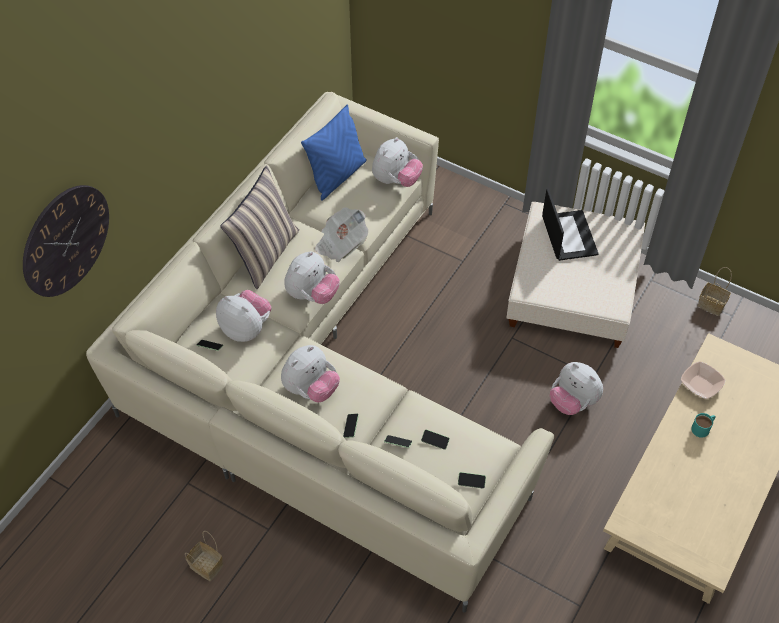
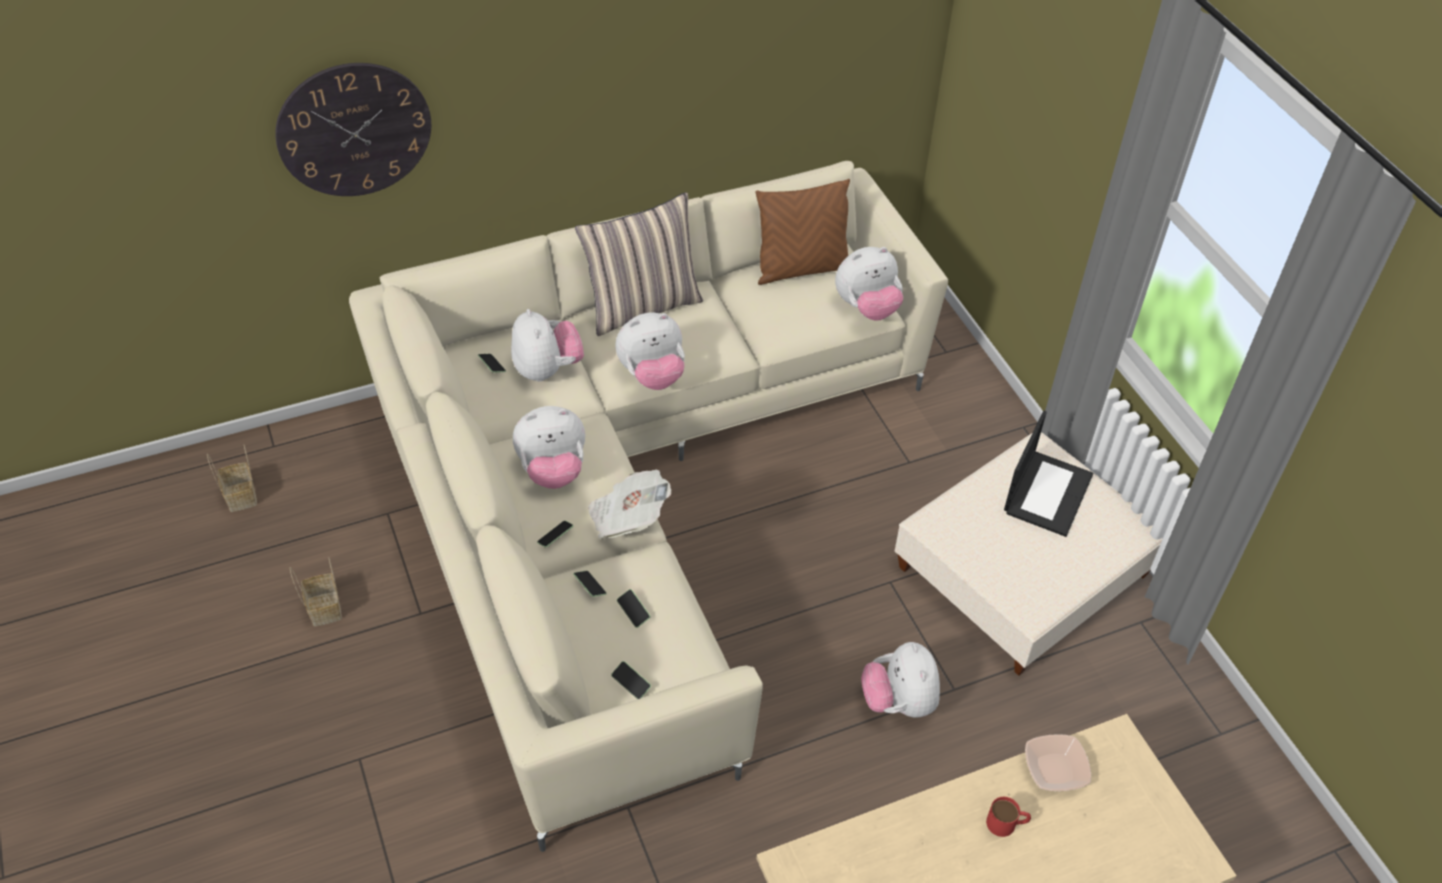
camera: 35 degrees right, 5 degrees down
(337, 176) = (801, 269): blue pillow -> brown pillow
(341, 244) = (736, 340): newspaper -> newspaper (628, 517)
(703, 428) = (1007, 823): turquoise mug -> red mug
(712, 305) = (1203, 703): basket -> basket (242, 497)

